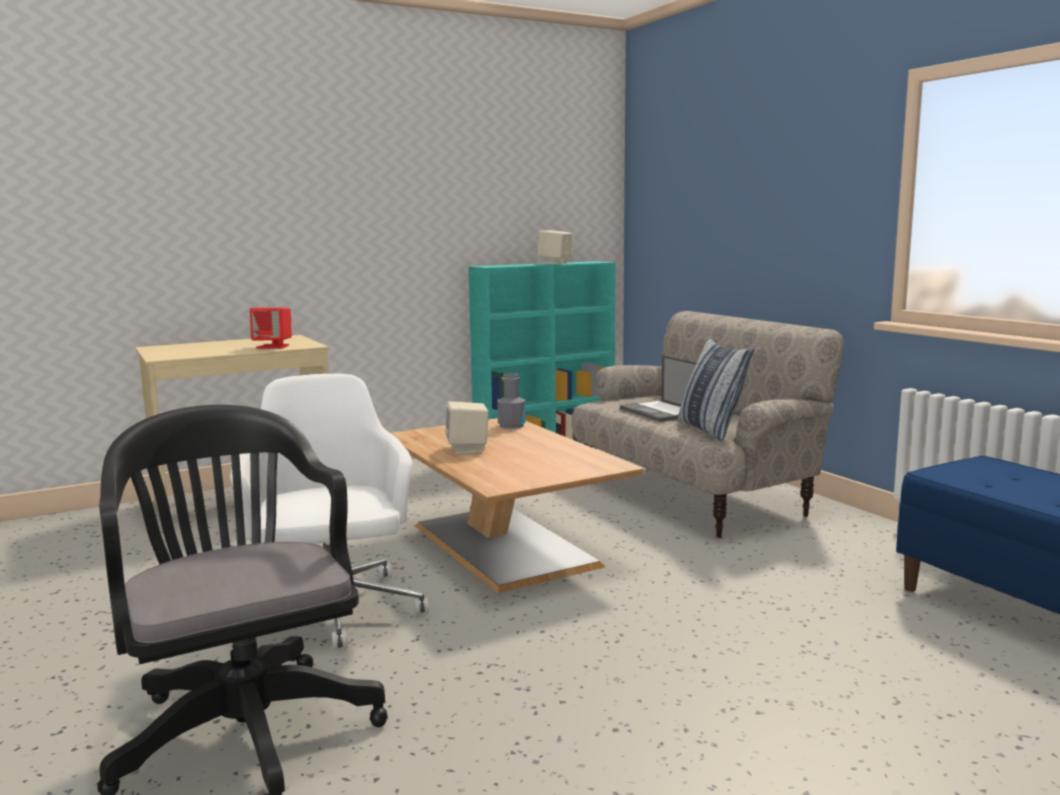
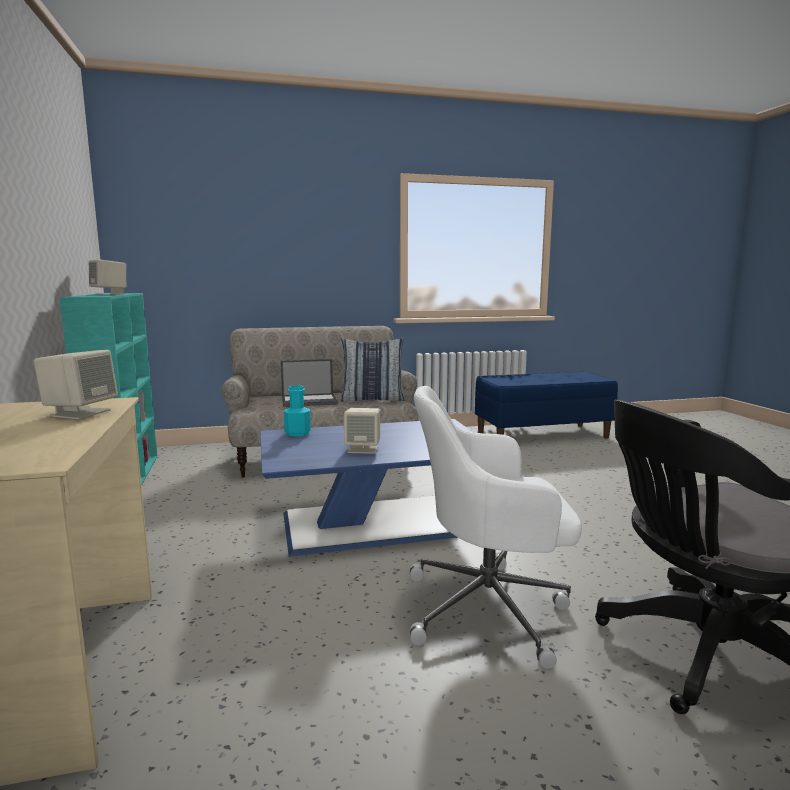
camera: 75 degrees left, 0 degrees up
(273, 346) = (80, 413): red speaker -> beige speaker
(506, 546) = (375, 523): brown coffee table -> blue coffee table
(511, 425) = (297, 433): grey bottle -> turquoise bottle

